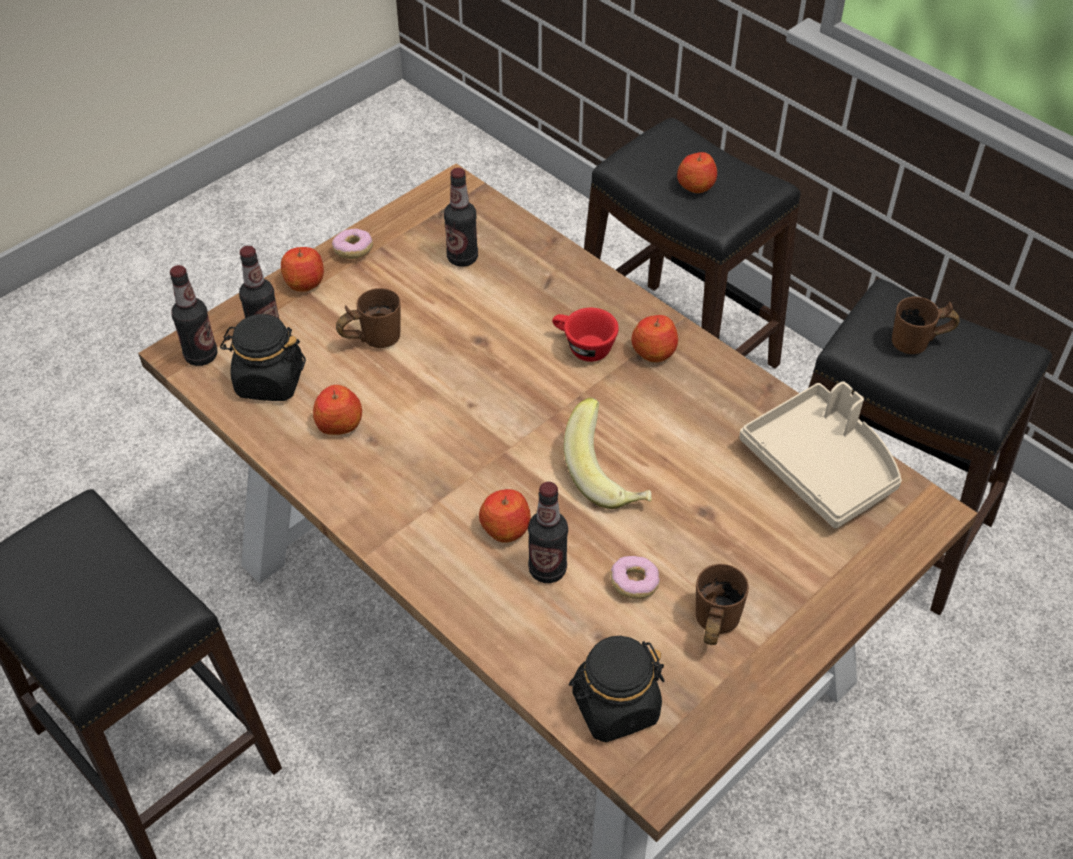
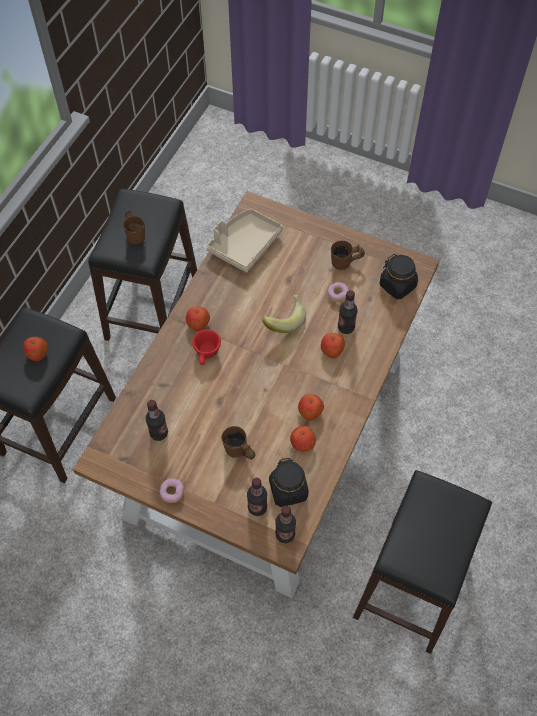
camera: 110 degrees left, 10 degrees up
(304, 282) = (208, 507): apple -> apple (310, 411)

